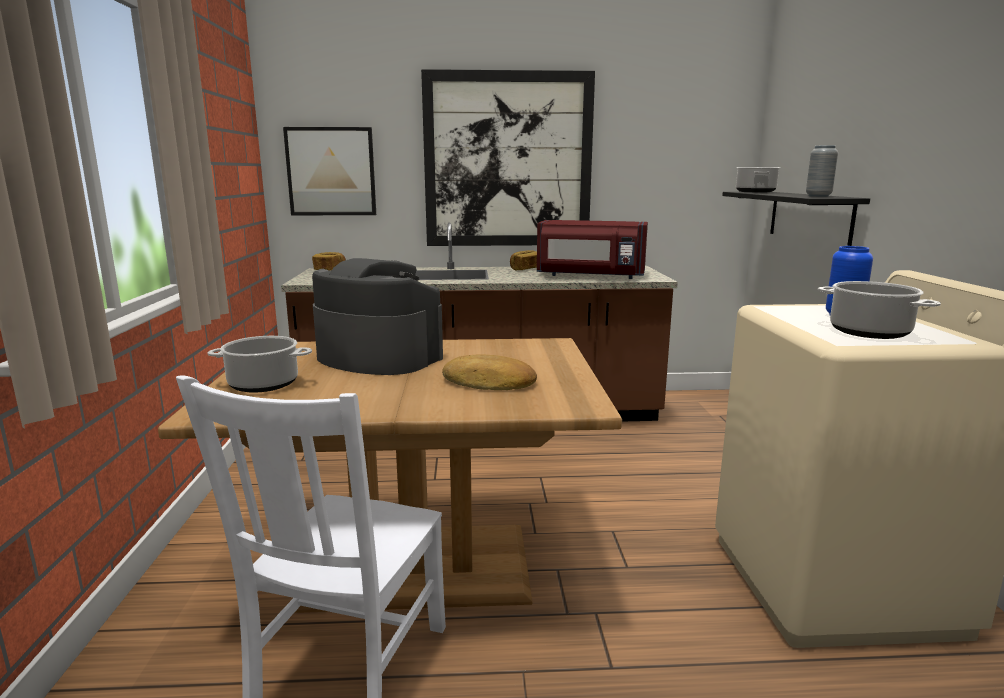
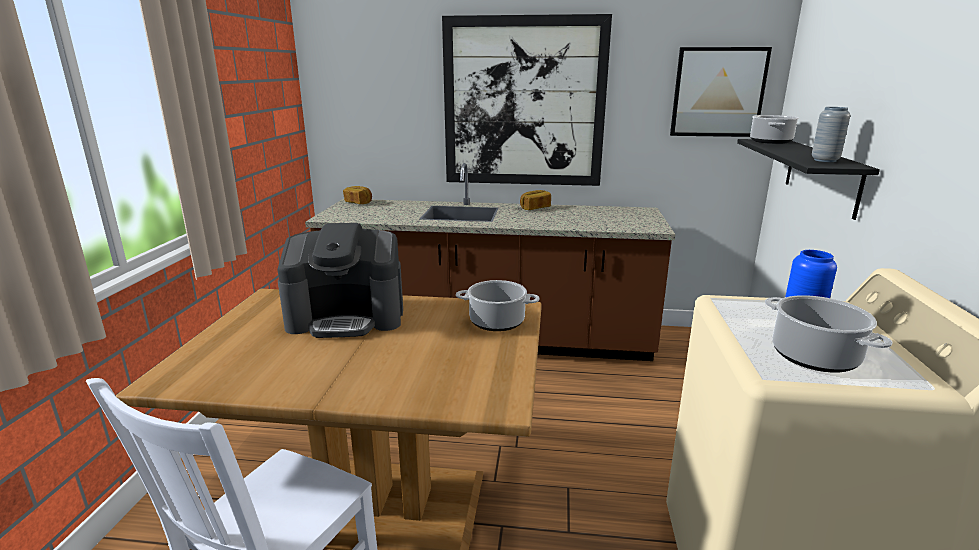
camera: 10 degrees right, 5 degrees up
(264, 384) = (231, 346): cooking pot -> cooking pot (497, 322)
(331, 171) = (362, 112): picture -> picture (718, 92)
(378, 357) = (347, 317): coffee machine -> coffee machine turned 135 degrees clockwise
(489, 383) = (428, 362): bread -> none
(590, 276) = (591, 221): red microwave -> none

